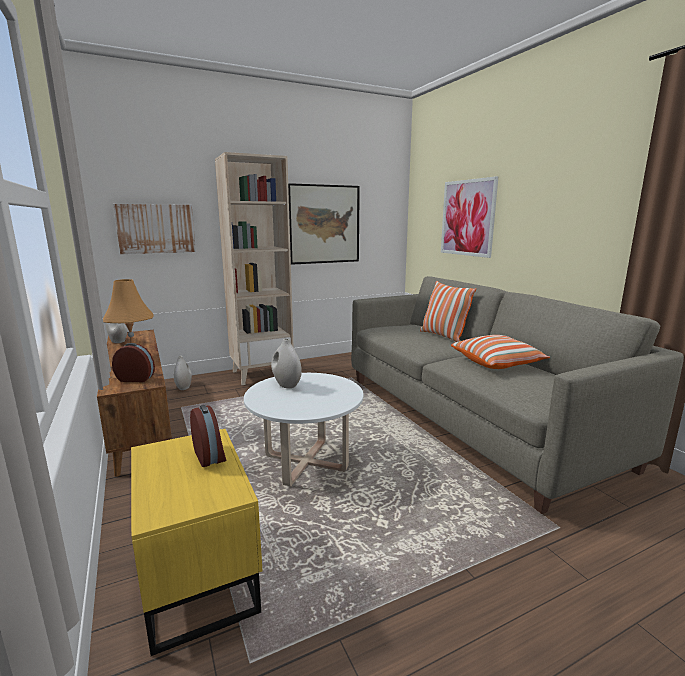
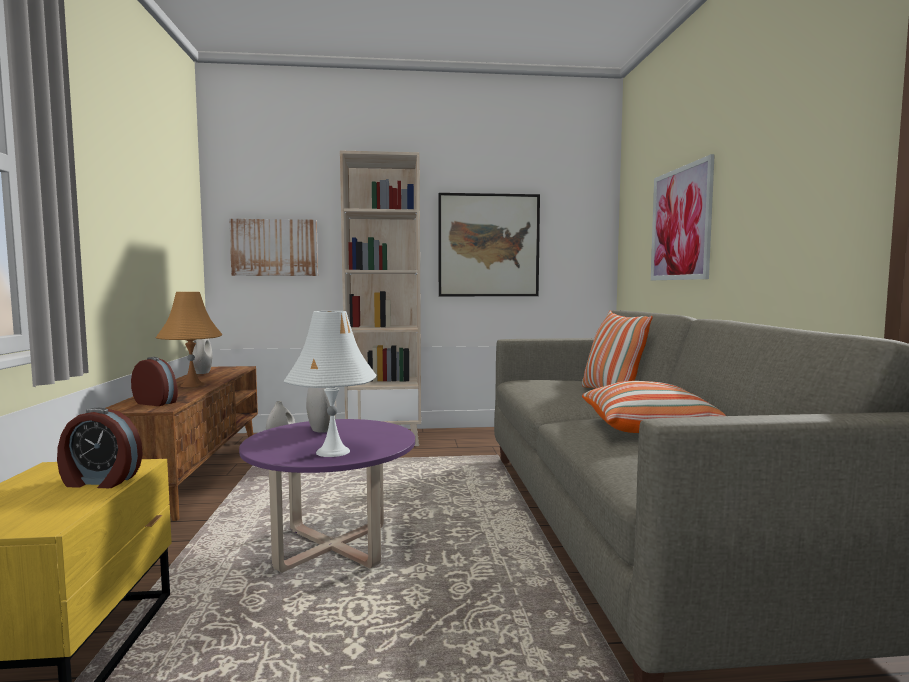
camera: 20 degrees right, 10 degrees down
(210, 455) = (99, 481): alarm clock -> alarm clock turned 105 degrees clockwise
(306, 462) = (332, 547): white coffee table -> purple coffee table
(321, 403) = (332, 452): none -> white table lamp

